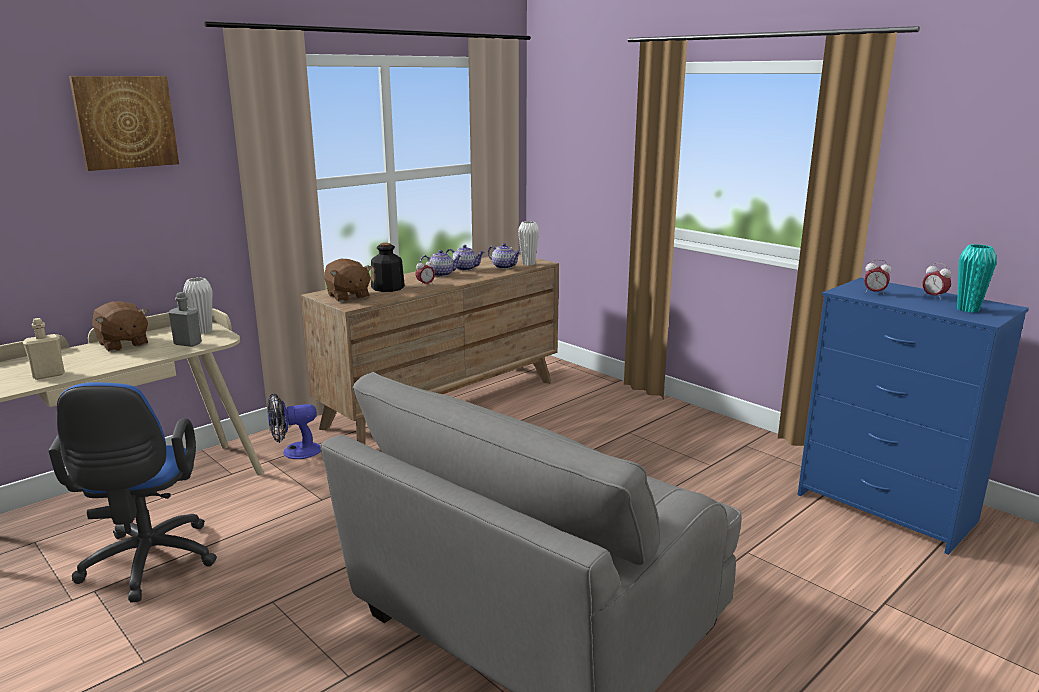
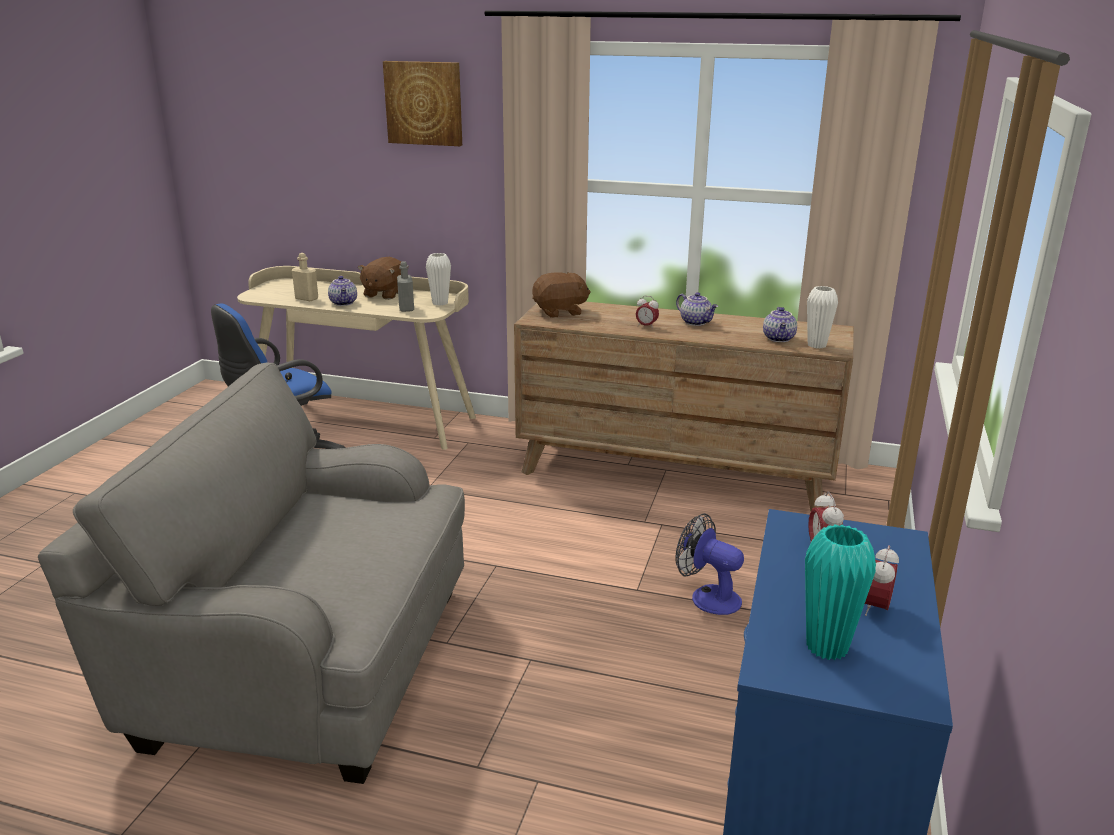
camera: 60 degrees right, 5 degrees up
(294, 452) = (493, 446): fan -> fan (708, 597)
(348, 296) = (560, 312): brown plush toy -> brown plush toy turned 135 degrees counterclockwise
(388, 288) = (611, 317): bottle -> none
(465, 268) = (737, 325): teapot -> teapot (344, 303)

